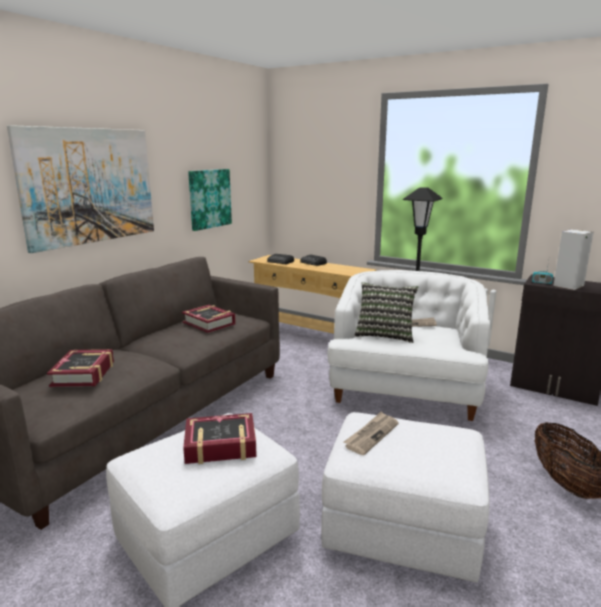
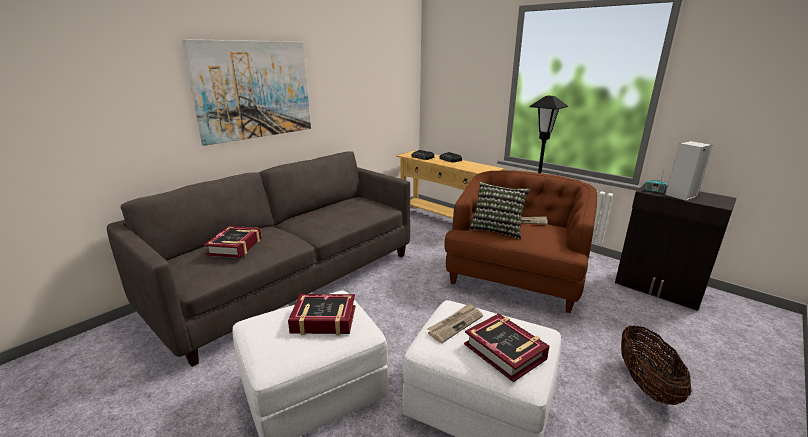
camera: 10 degrees right, 5 degrees up
(209, 198) = (362, 101): picture -> none
(209, 323) = (349, 209): book -> book (505, 351)
(405, 388) = (515, 277): white armchair -> brown armchair

